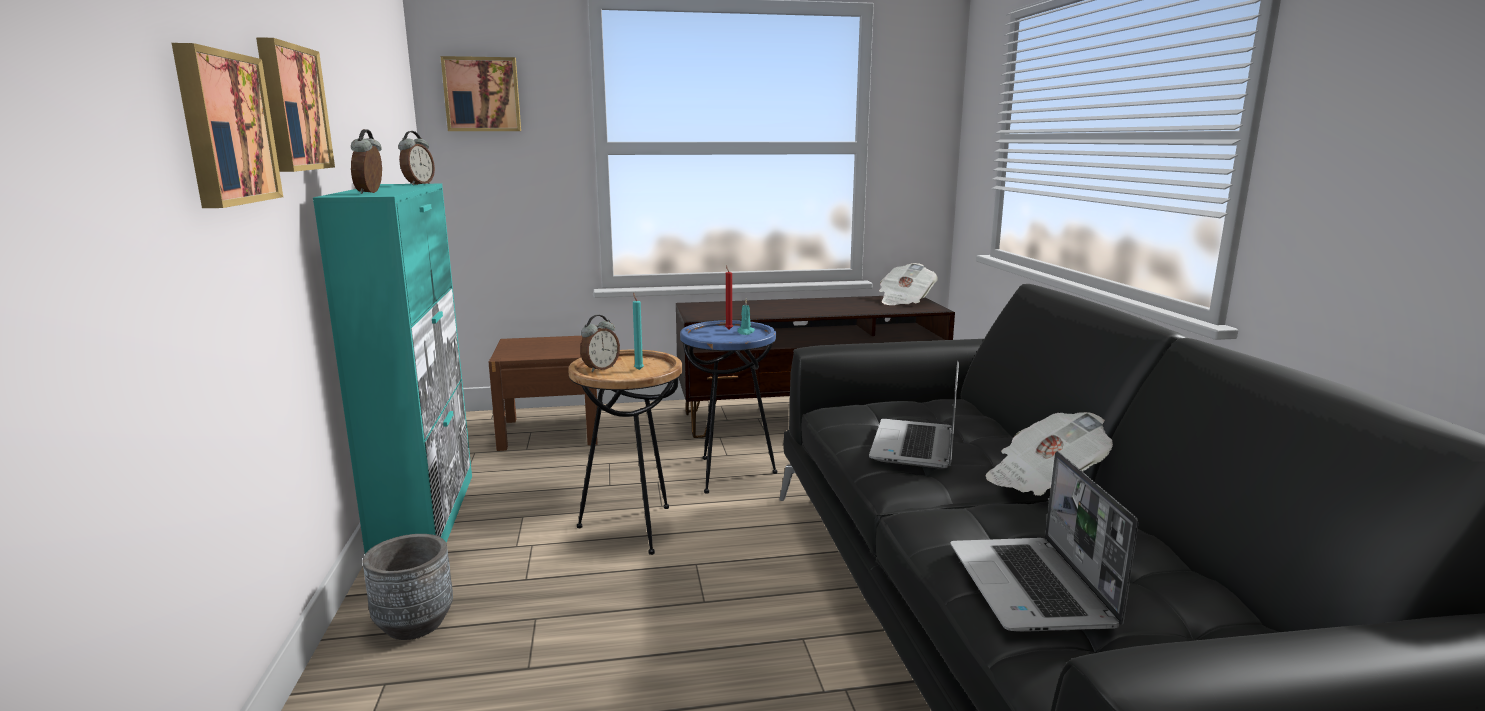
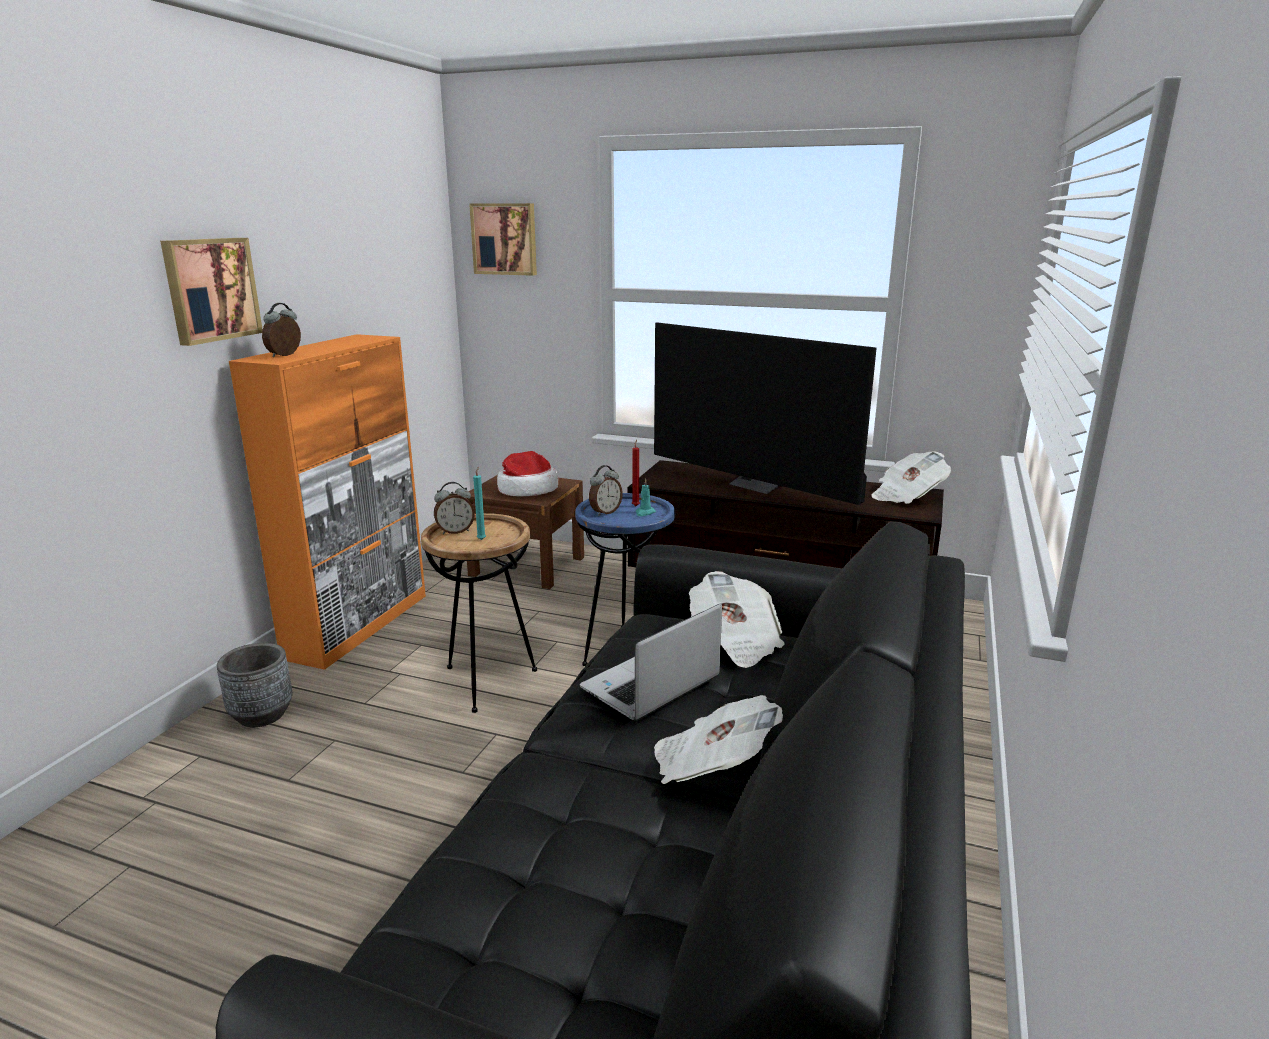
camera: 30 degrees right, 5 degrees up
(223, 128) = (101, 322): picture -> none
(418, 184) = (371, 339): alarm clock -> alarm clock (605, 512)
(426, 517) = (359, 625): turquoise cabinet -> orange cabinet
(551, 348) = (527, 490): none -> hat
(787, 308) = (756, 485): none -> television
(925, 408) = (735, 642): none -> newspaper
(1032, 587) = (498, 877): laptop -> none

